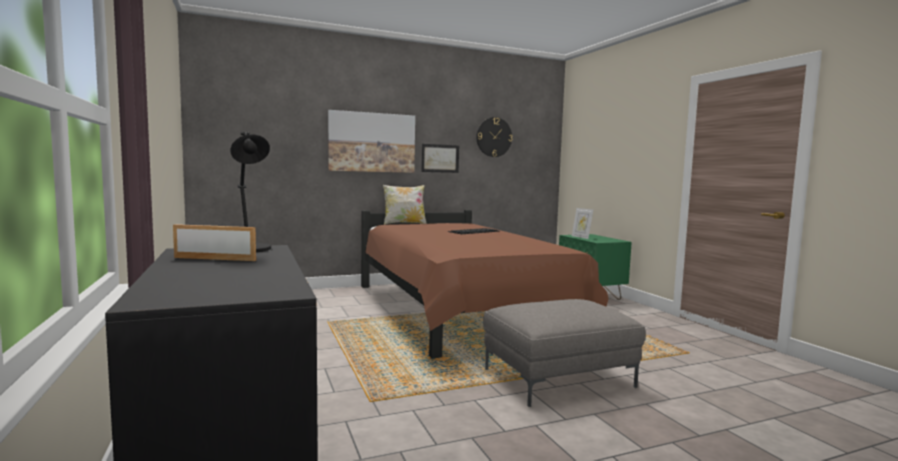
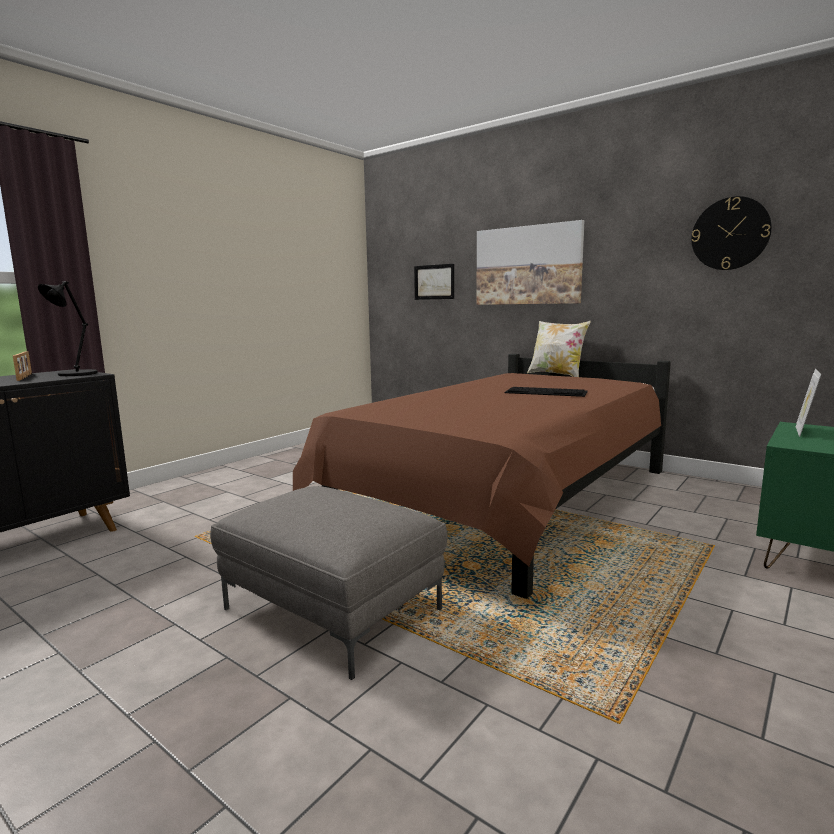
camera: 60 degrees right, 5 degrees up
(440, 158) = (624, 279): picture -> picture (434, 282)

